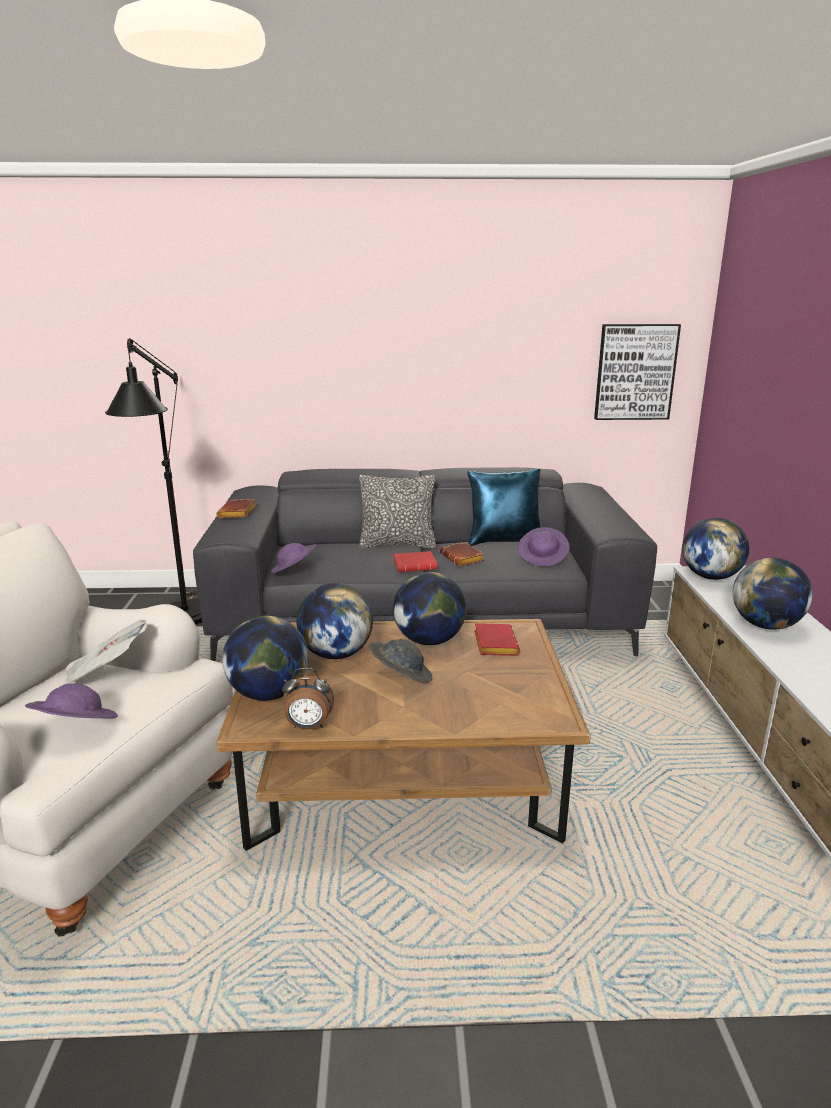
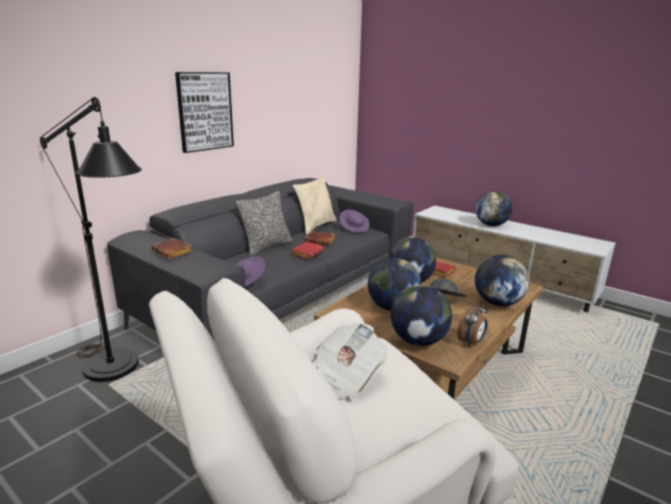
camera: 50 degrees left, 0 degrees up
(75, 728) = (424, 411): purple hat -> none
(504, 540) = (315, 226): blue pillow -> beige pillow
(635, 372) = (333, 112): picture -> picture (204, 111)
(710, 577) = (435, 214): globe -> globe (497, 303)

